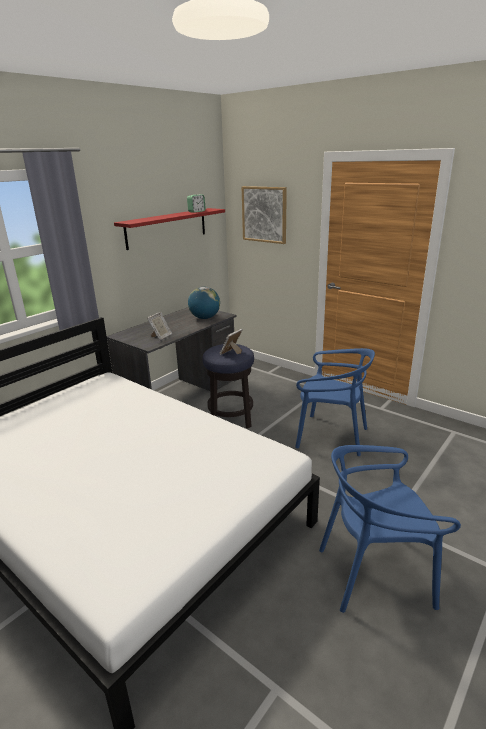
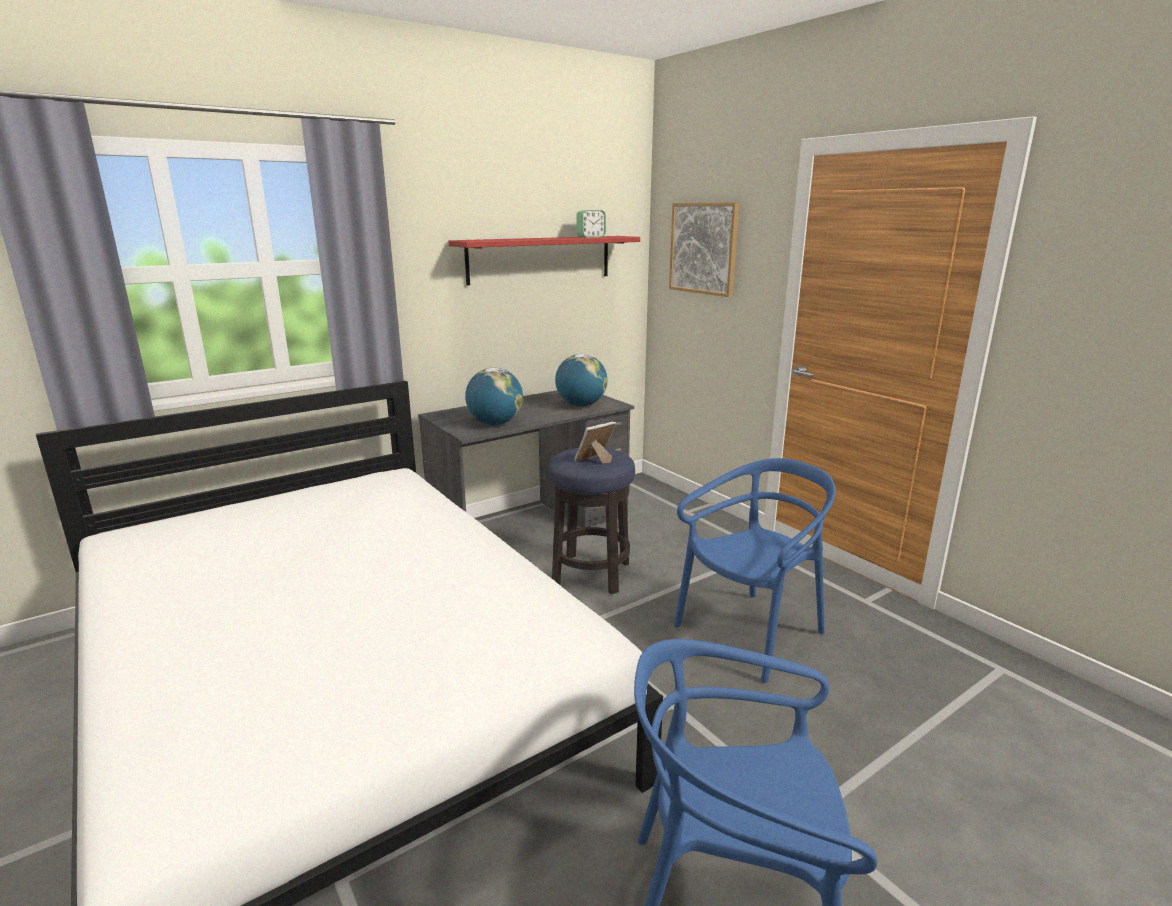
camera: 15 degrees right, 5 degrees down
(161, 337) = (495, 423): picture frame -> globe
(331, 436) = (751, 633): blue chair -> blue chair turned 75 degrees counterclockwise

